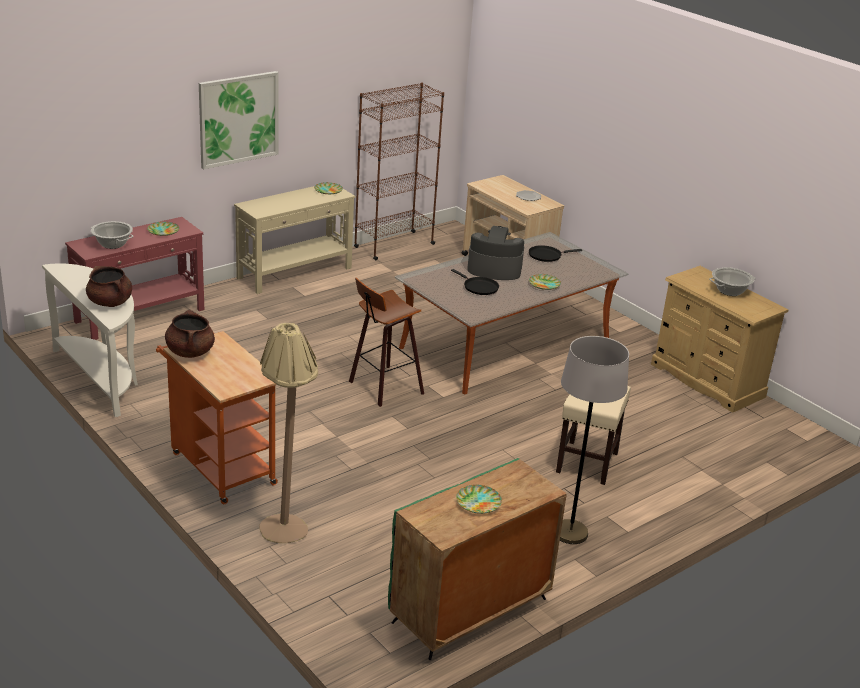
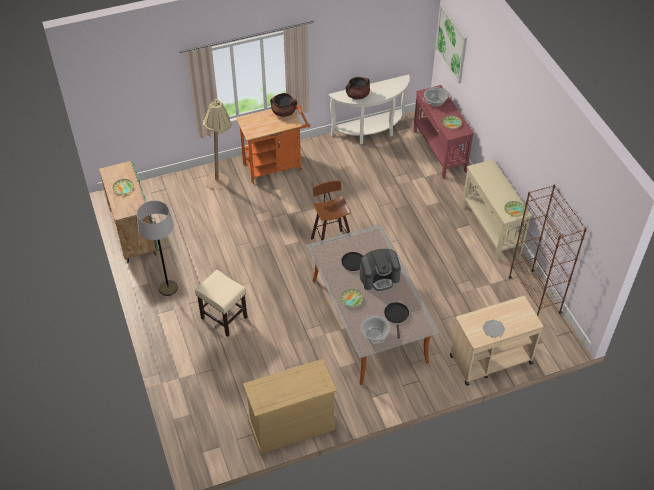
camera: 110 degrees right, 20 degrees up
(238, 119) = (505, 118): picture -> picture (451, 44)
(494, 269) = (379, 277): coffee machine -> coffee machine turned 45 degrees clockwise
(729, 291) = (291, 390): cooking pot -> cooking pot (375, 334)

